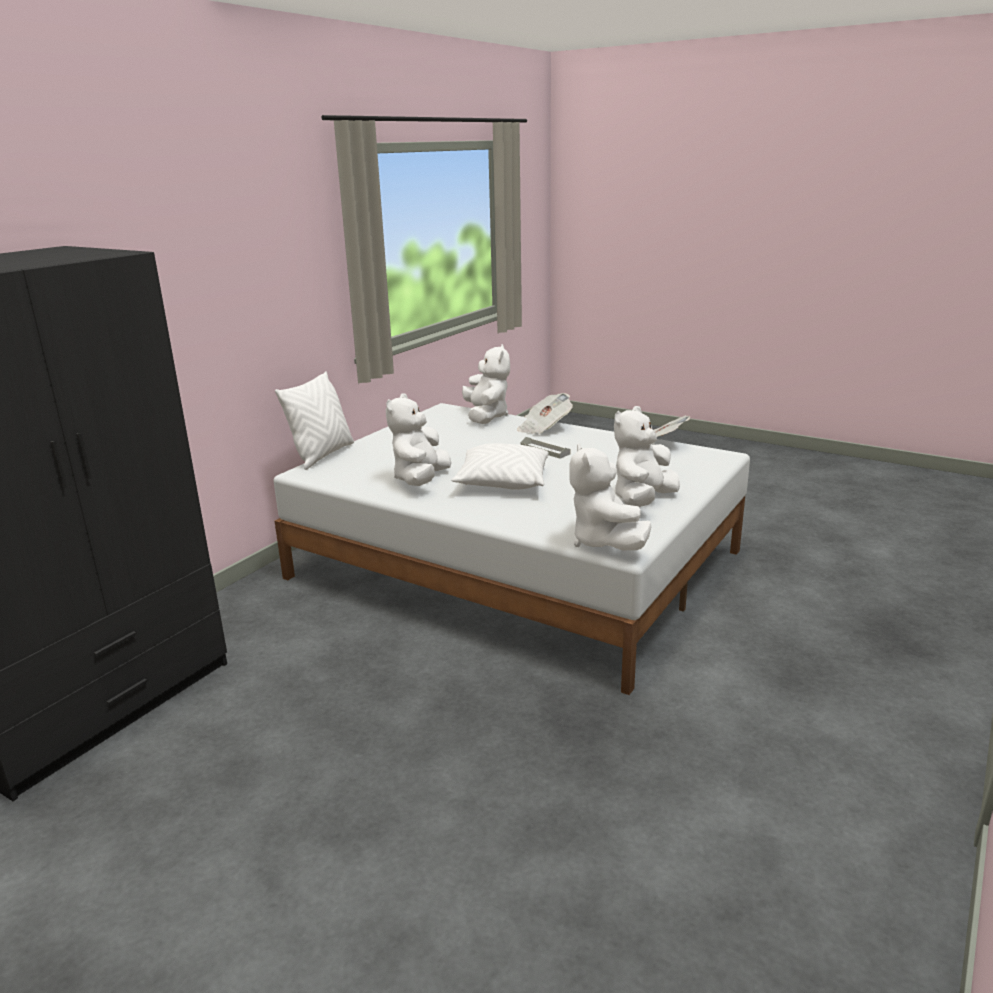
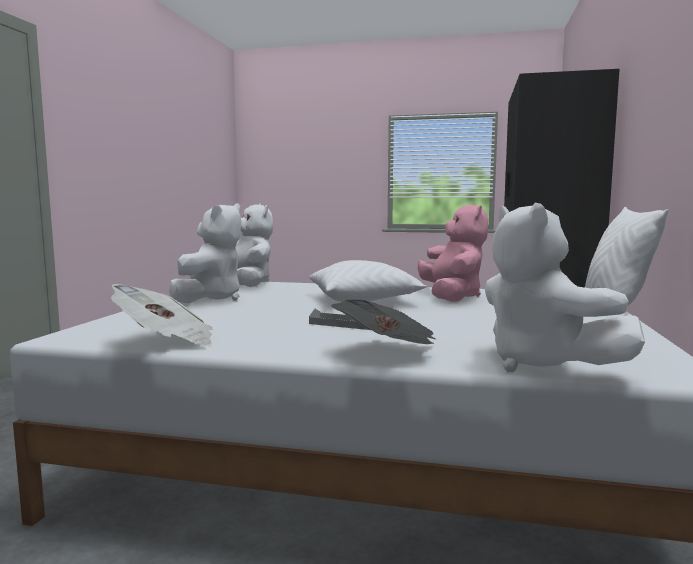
camera: 160 degrees right, 15 degrees down
(420, 480) = (451, 297): white plush toy -> pink plush toy

